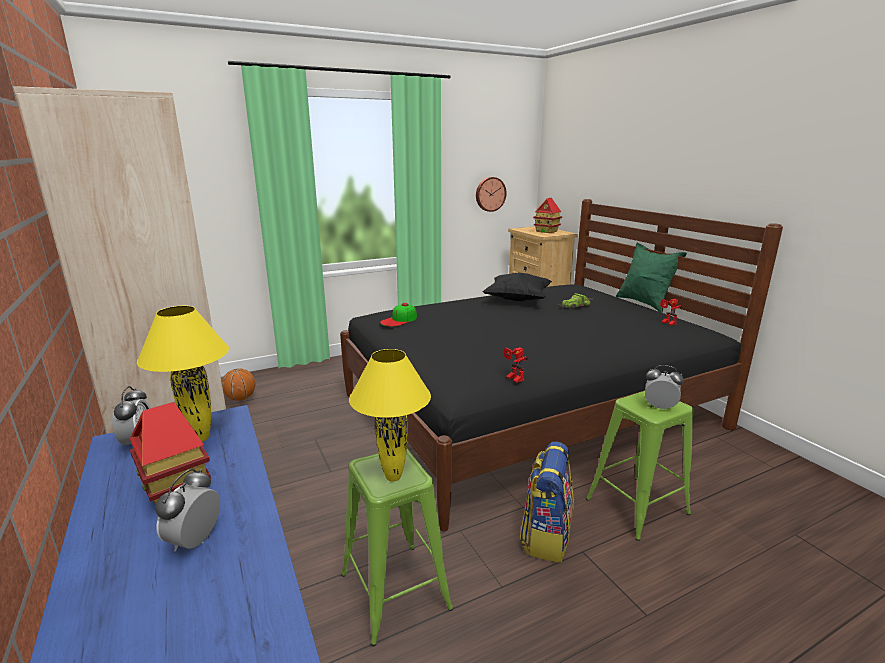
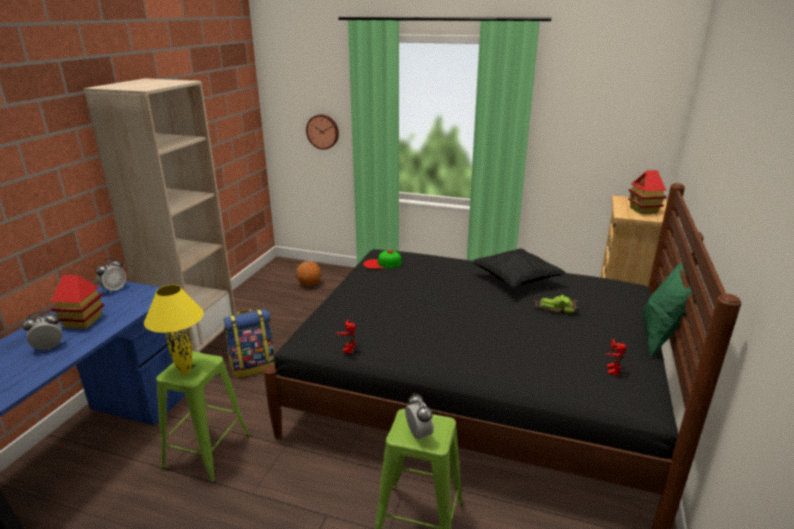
camera: 45 degrees right, 5 degrees up
(201, 438) = (132, 300): yellow table lamp -> none
(490, 194) = (601, 151): wall clock -> wall clock (323, 131)
(545, 536) = (323, 487): backpack -> backpack (253, 366)

